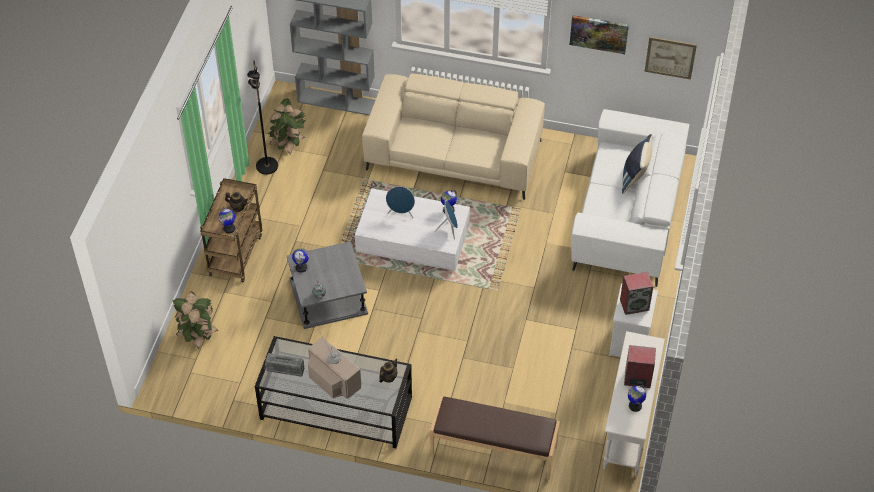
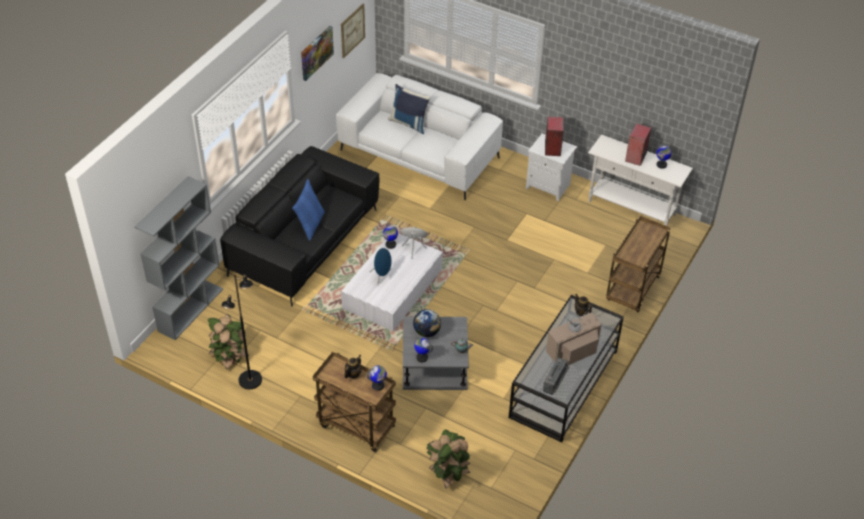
camera: 75 degrees left, 5 degrees down
(335, 264) = (427, 332): none -> globe
(444, 139) = (310, 224): none -> blue pillow
(454, 156) = (304, 242): beige sofa -> black sofa
(493, 450) = (633, 290): brown bench -> brown cart

